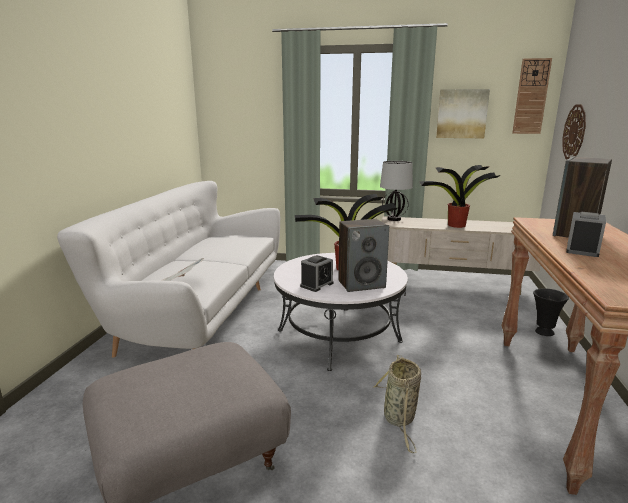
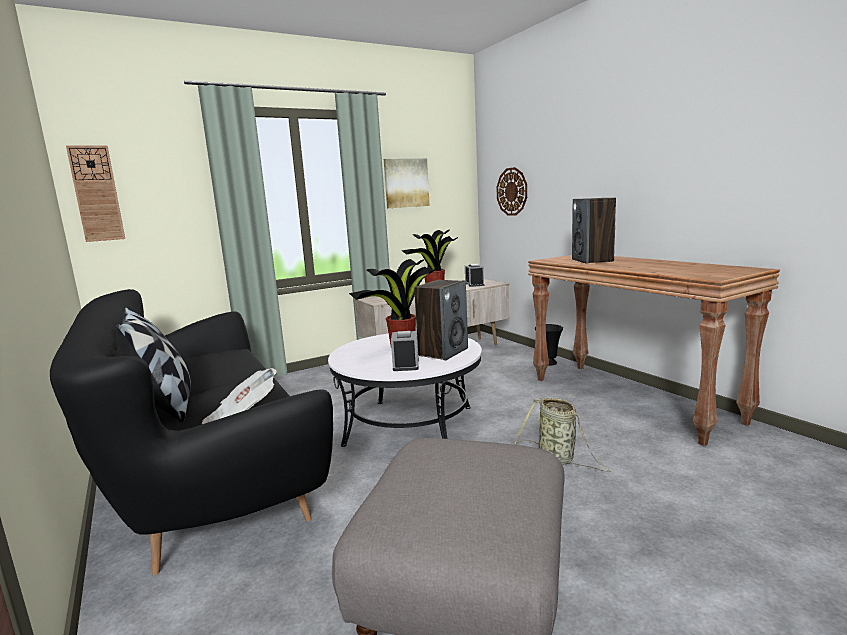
camera: 40 degrees left, 5 degrees down
(171, 263) = (165, 406): none -> pillow
(198, 311) = (205, 470): white sofa -> black sofa
(394, 219) = (372, 298): table lamp -> none
(531, 97) = (457, 165): wall clock -> wall clock (96, 194)
(582, 249) = (623, 265): alarm clock -> alarm clock (474, 284)

